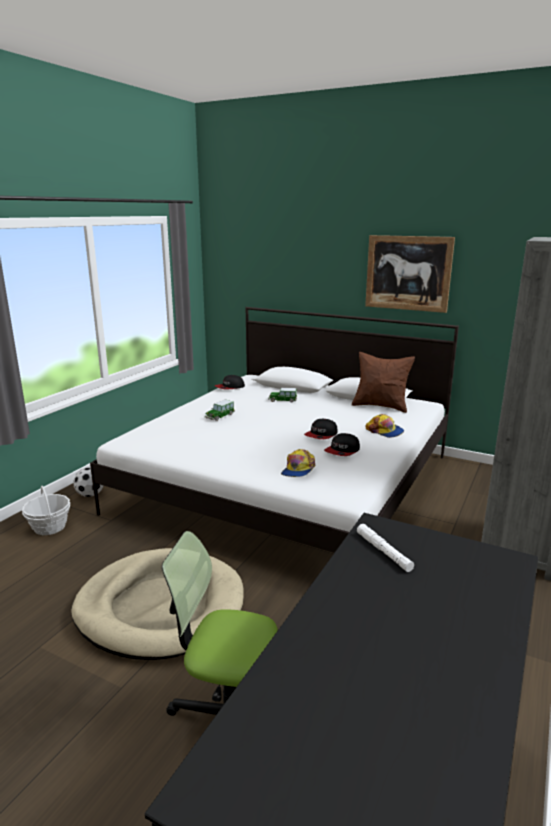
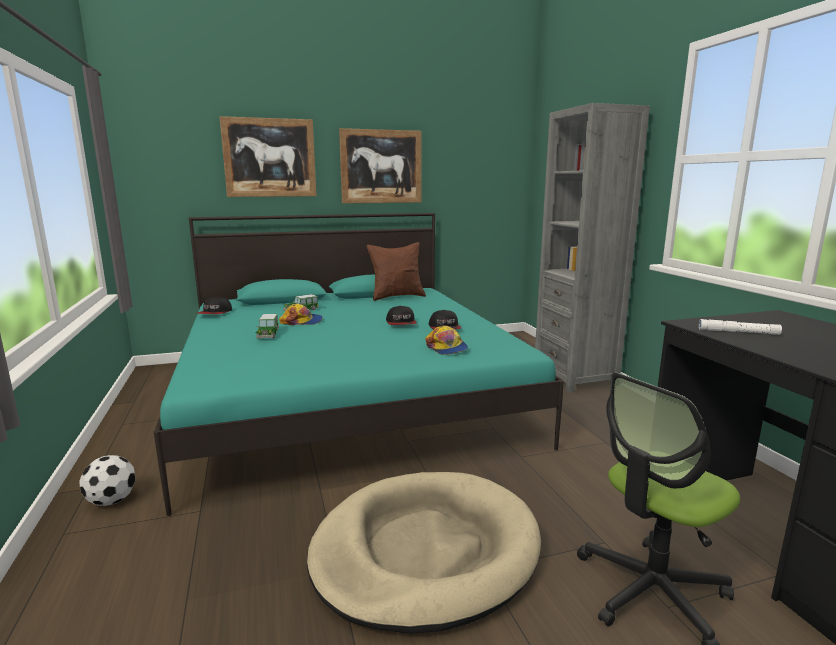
camera: 45 degrees left, 5 degrees down
(50, 527) = (109, 565): basket -> none
(288, 483) = (347, 397): white bed -> turquoise bed
(309, 261) = (270, 158): none -> picture
(385, 431) = (441, 309): cap -> cap (302, 321)

